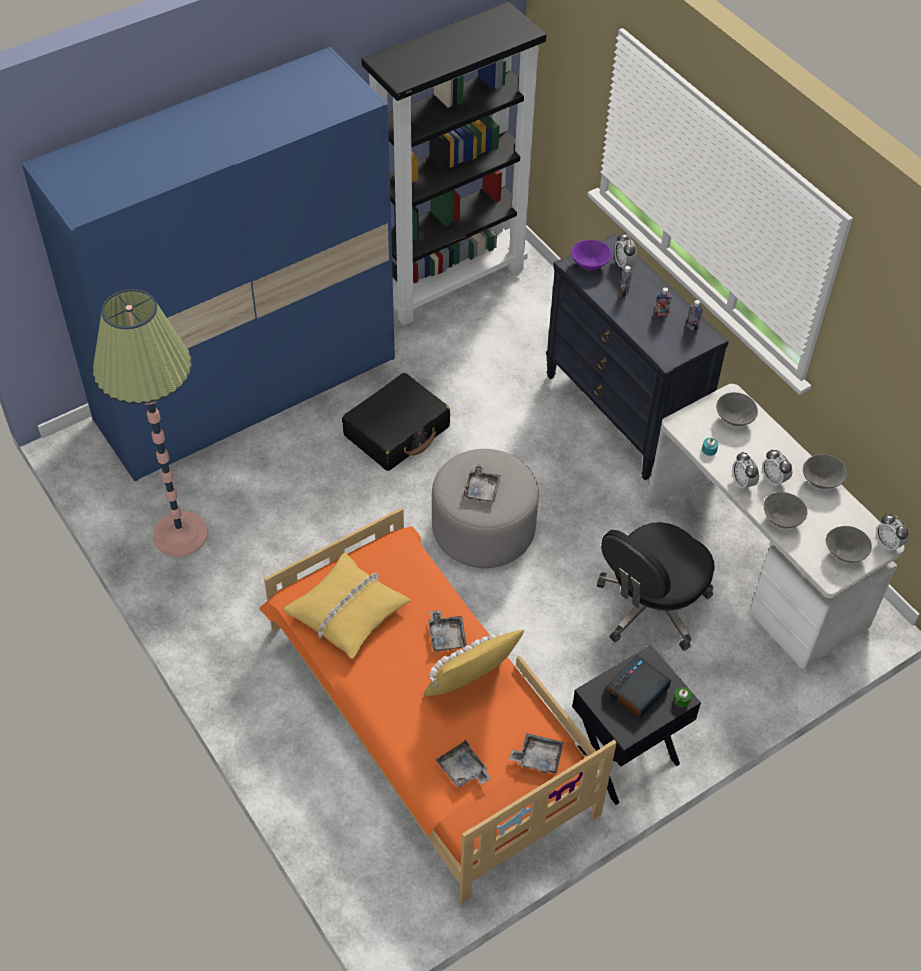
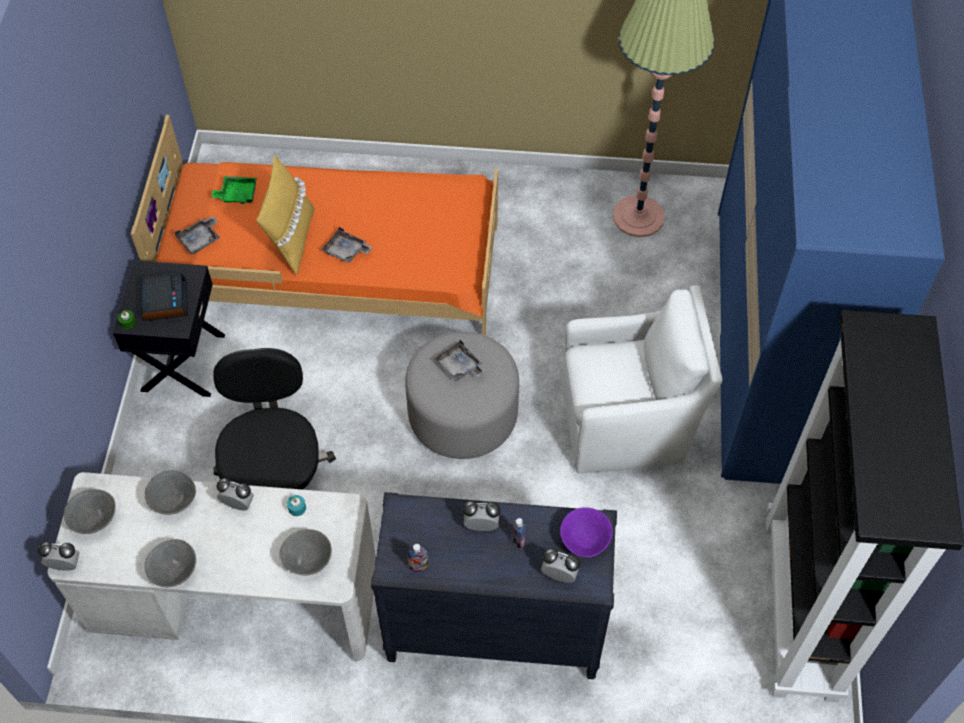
camera: 130 degrees right, 5 degrees up
(348, 611) = (426, 208): yellow pillow -> none
(397, 431) = (627, 424): black suitcase -> white armchair
(463, 770) = (237, 194): grey tray -> green tray
(661, 314) = (459, 551): bottle -> none
(774, 479) = (216, 533): alarm clock -> alarm clock (481, 525)

